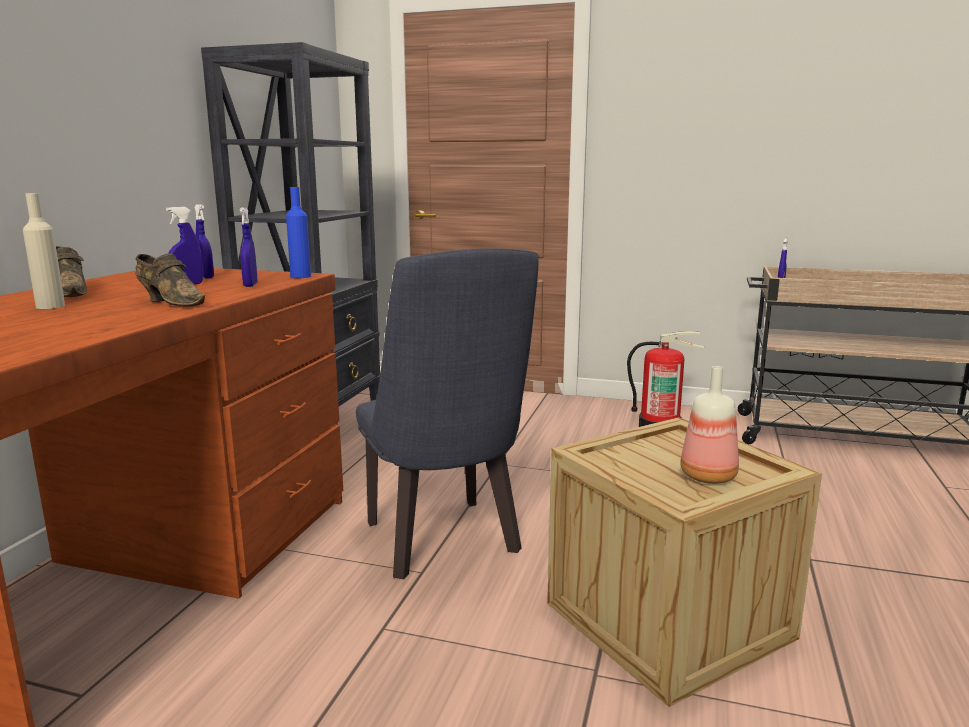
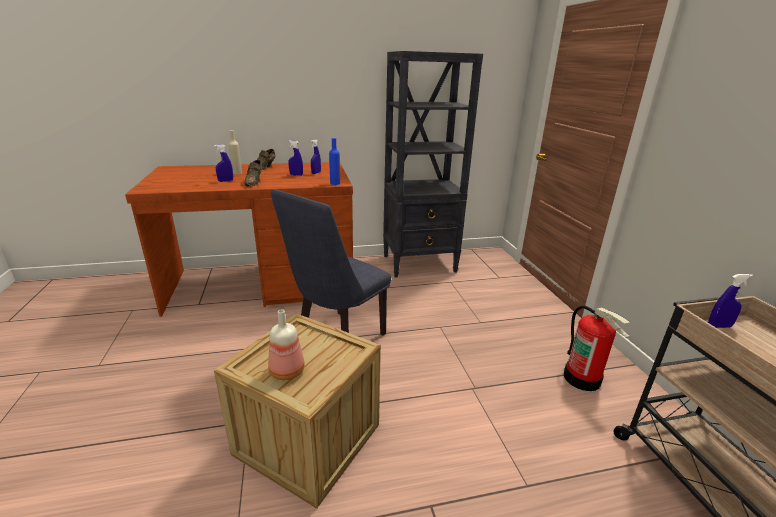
camera: 60 degrees right, 10 degrees up
(250, 285) = (303, 182): blue spray bottle -> blue spray bottle (225, 181)

